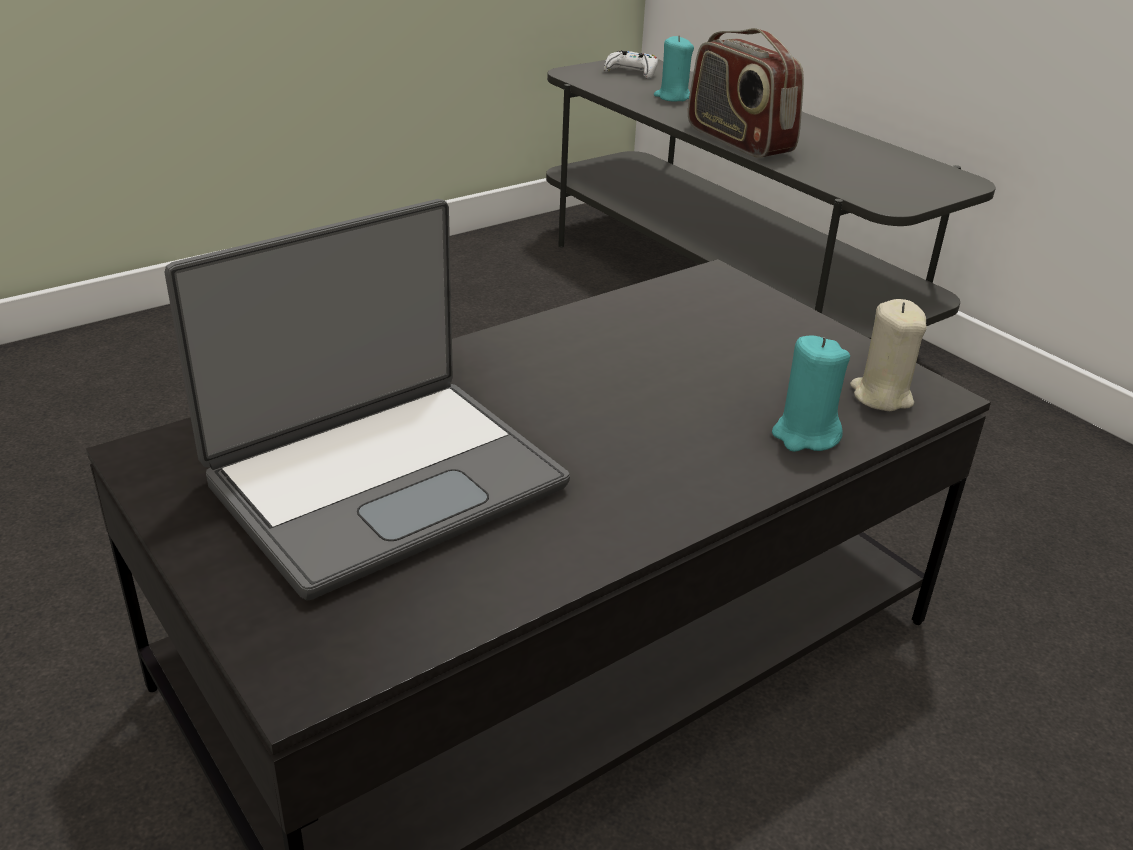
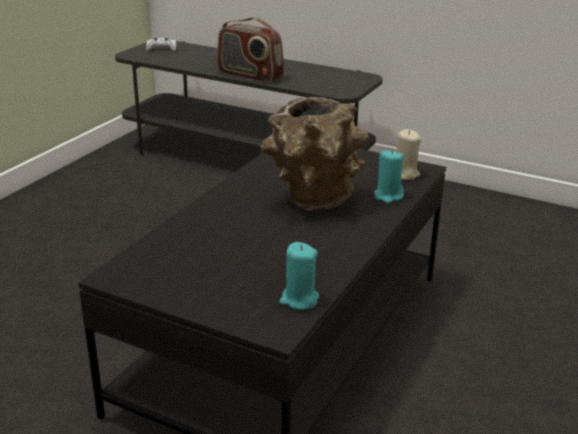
camera: 25 degrees left, 5 degrees down
(384, 481) = (234, 257): laptop -> none
(640, 406) = (313, 201): none -> brown vase
(672, 97) = (196, 59): turquoise candle -> turquoise candle (299, 300)

